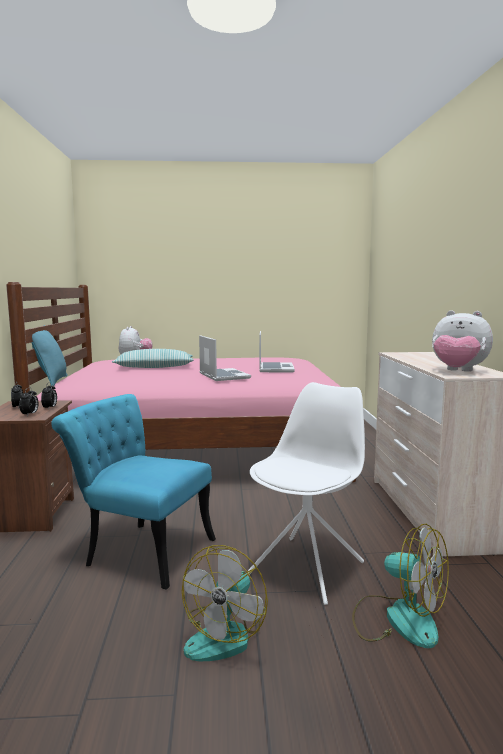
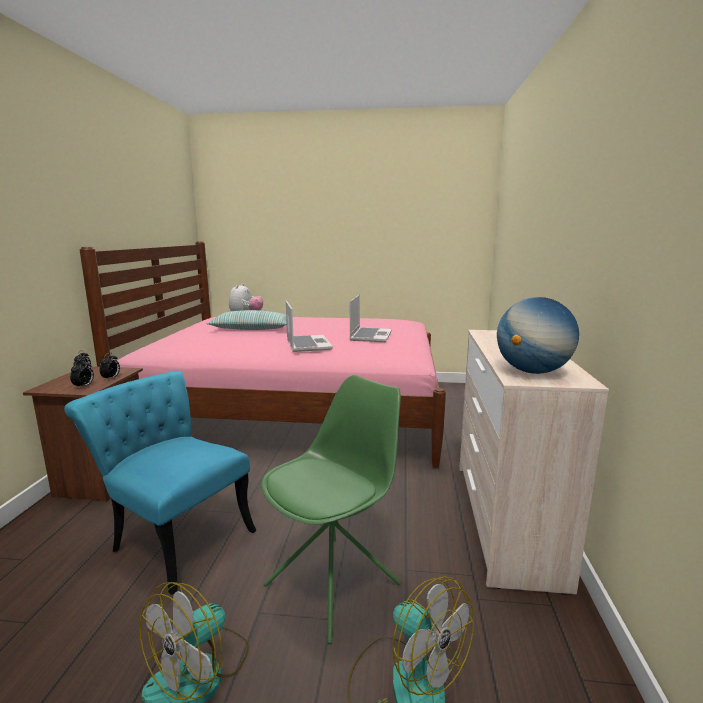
camera: 10 degrees right, 5 degrees up
(51, 381) = (144, 342): turquoise pillow -> none
(308, 567) = (334, 583): white chair -> green chair
(458, 371) = (532, 371): plush toy -> globe

